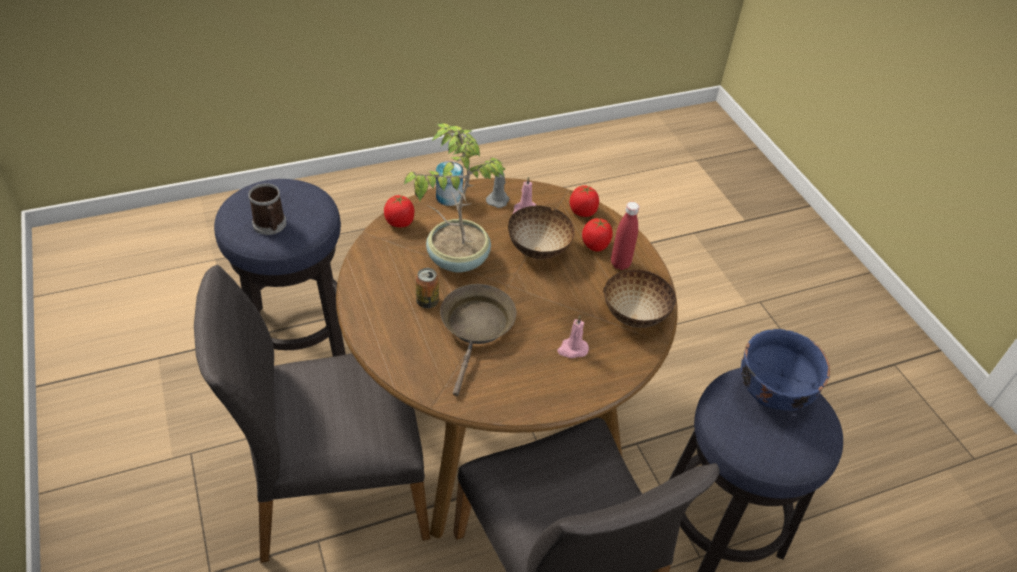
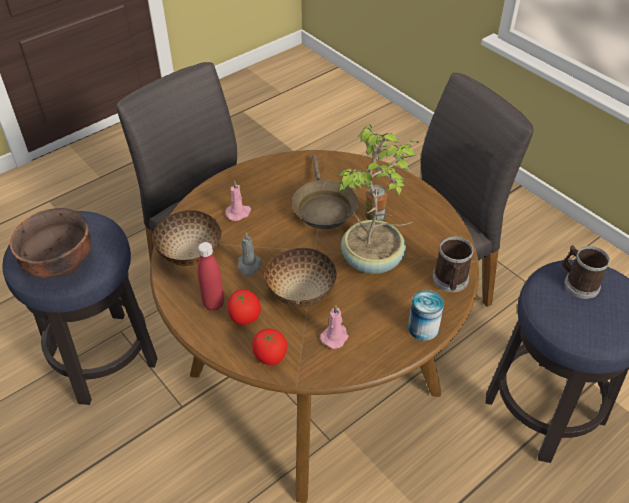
camera: 165 degrees right, 0 degrees up
(400, 222) = (450, 282): tomato -> mug
(498, 200) = (369, 342): grey candle -> grey candle (249, 266)
(772, 391) = (61, 265): blue bowl -> brown bowl

